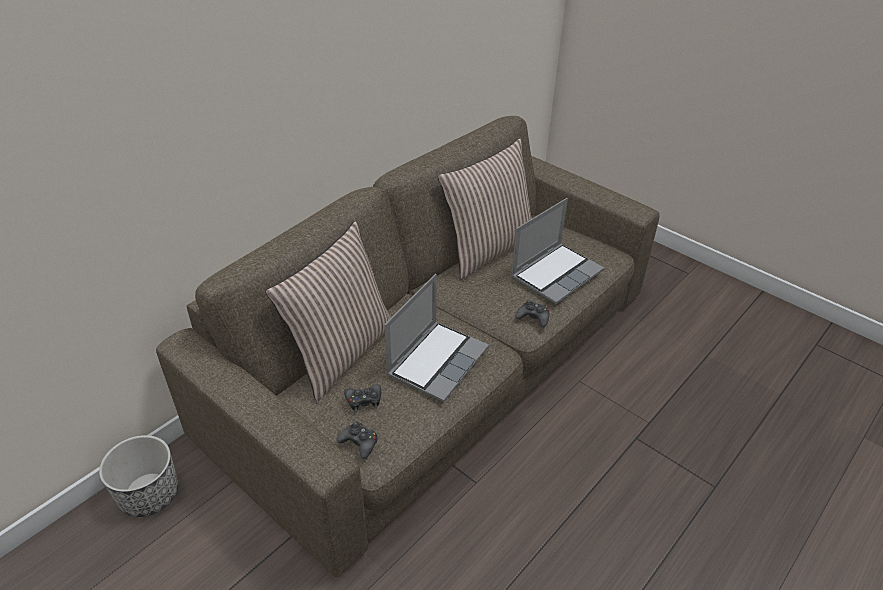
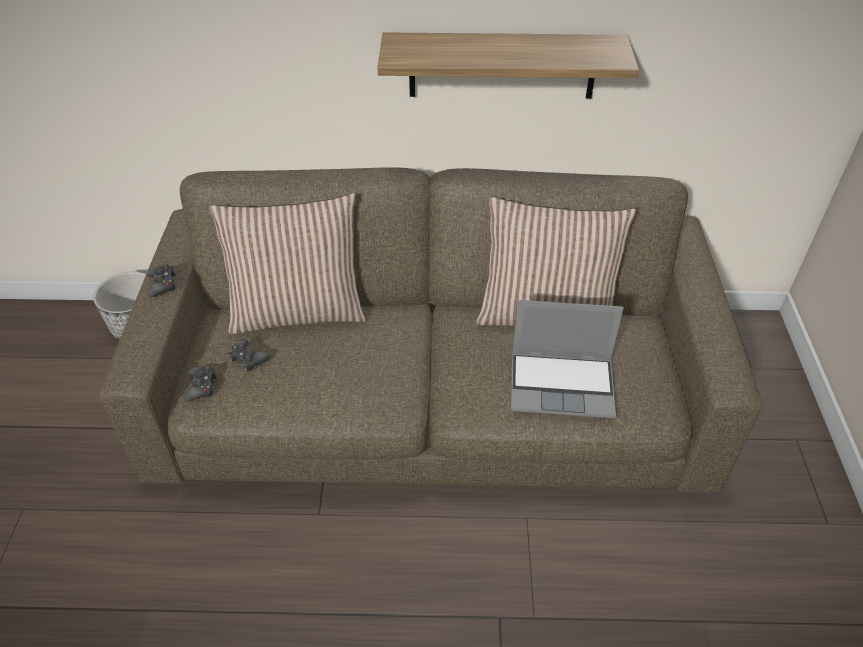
camera: 50 degrees right, 5 degrees up
(387, 79) = (502, 65): none -> shelf
(437, 361) = (340, 374): laptop -> none
(533, 317) = (477, 406): black game controller -> black game controller (162, 284)

